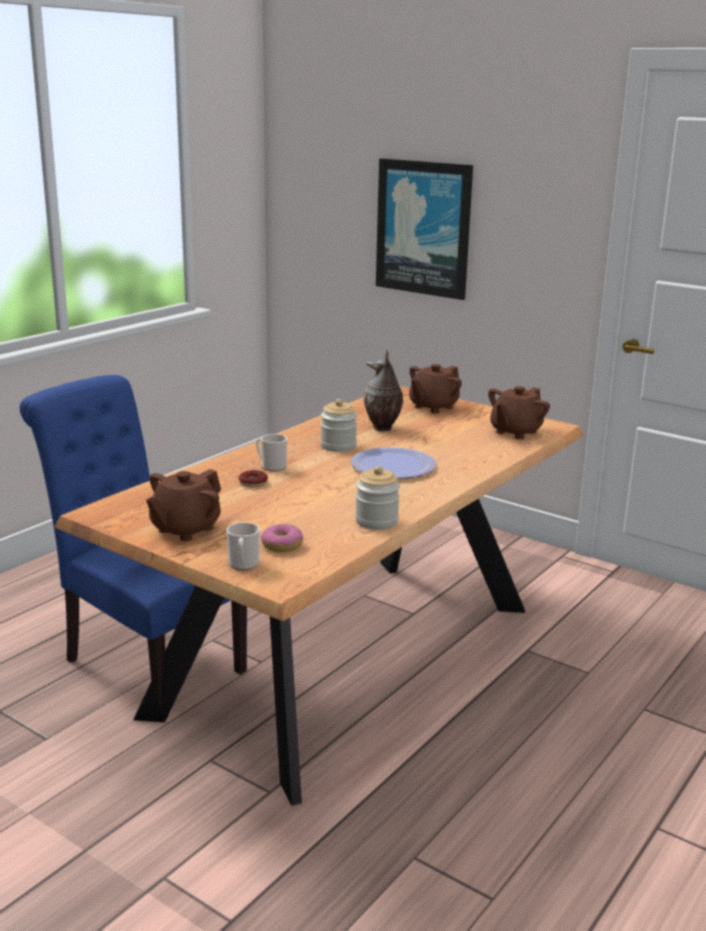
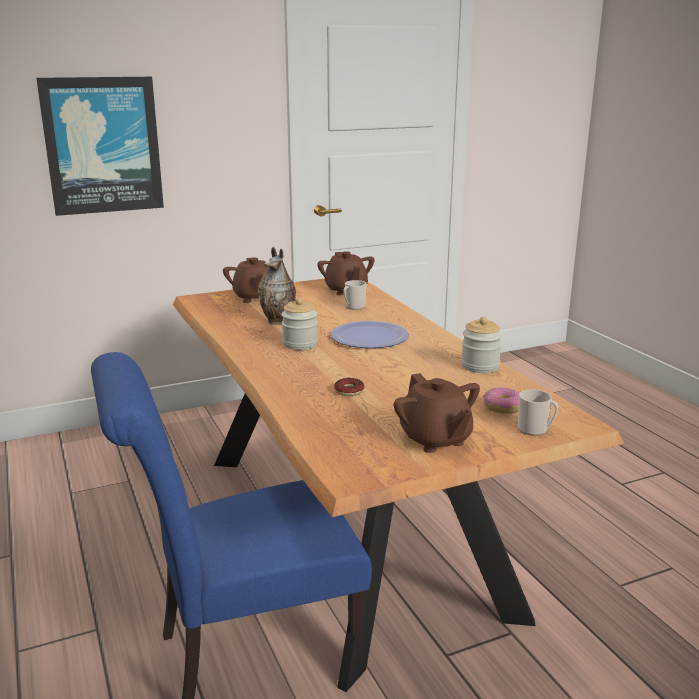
camera: 60 degrees left, 0 degrees up
(271, 466) = (317, 376): mug -> mug (353, 307)

